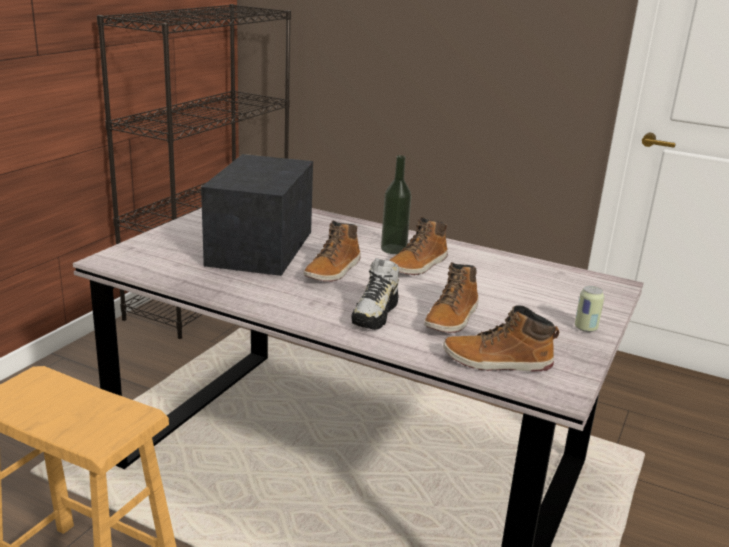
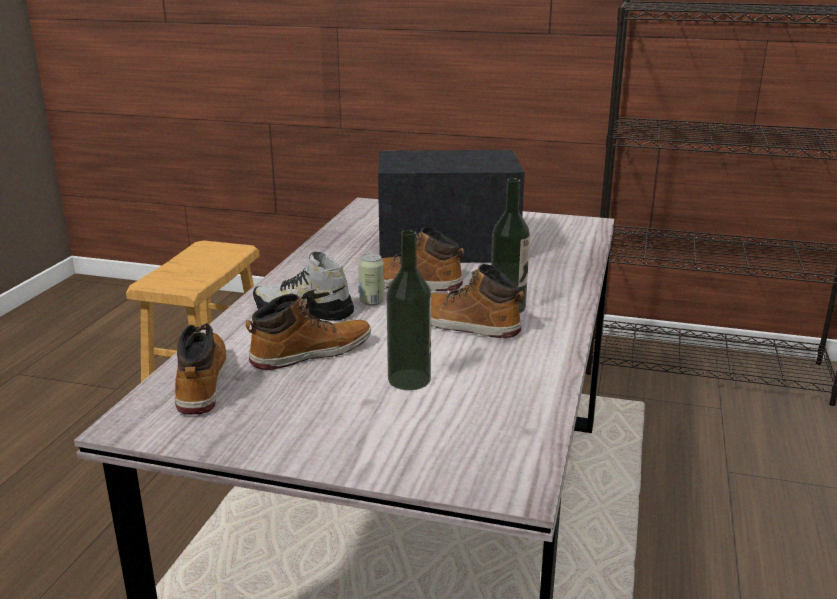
camera: 80 degrees right, 0 degrees up
(452, 318) = (311, 352): boot -> boot turned 135 degrees clockwise
(499, 292) = (409, 379): none -> bottle
(585, 328) = (317, 447): can -> can (372, 301)

